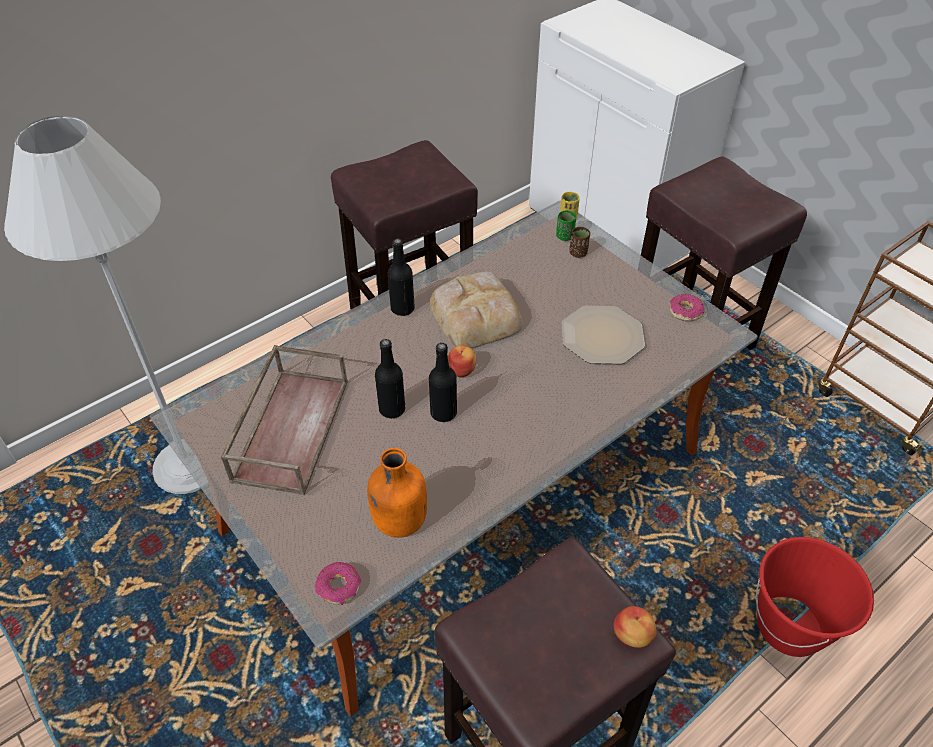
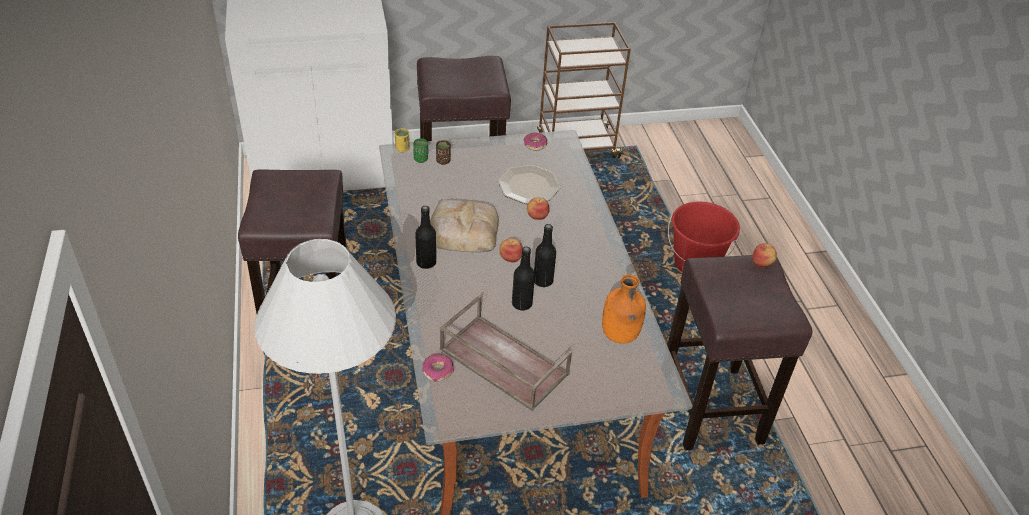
camera: 65 degrees left, 5 degrees down
(339, 587) = (654, 381): donut -> donut (438, 371)
(554, 364) = (537, 215): none -> apple

